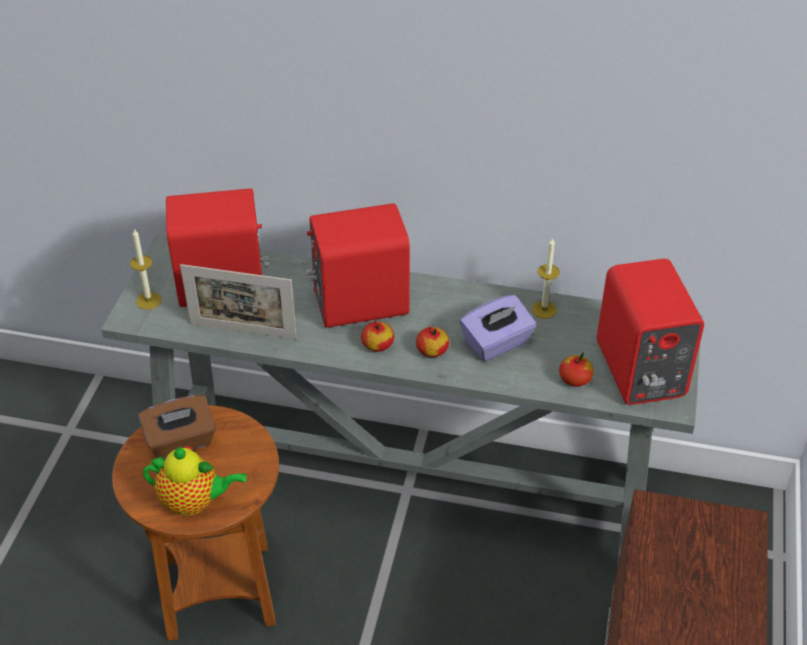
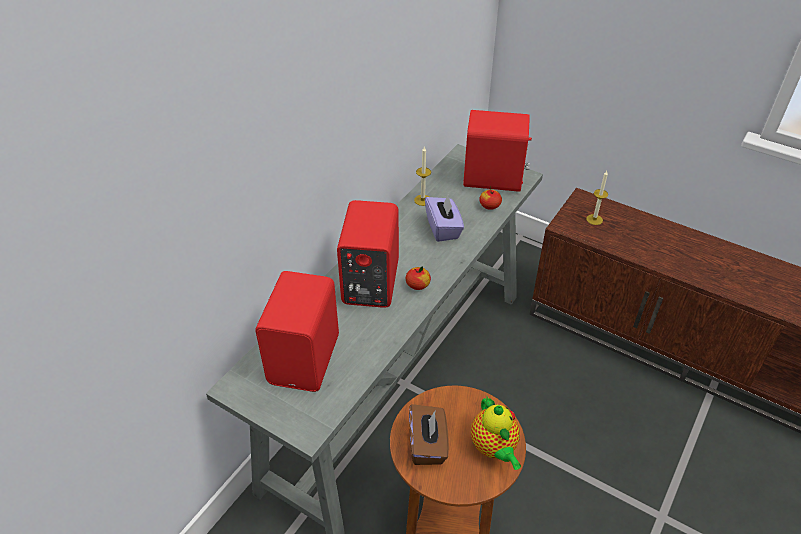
camera: 70 degrees left, 0 degrees up
(148, 301) = (294, 413): candle -> candle (594, 219)
(194, 502) = (494, 448): teapot -> teapot turned 135 degrees clockwise
(243, 331) = (365, 357): picture frame -> none
(432, 350) = (436, 259): apple -> none

